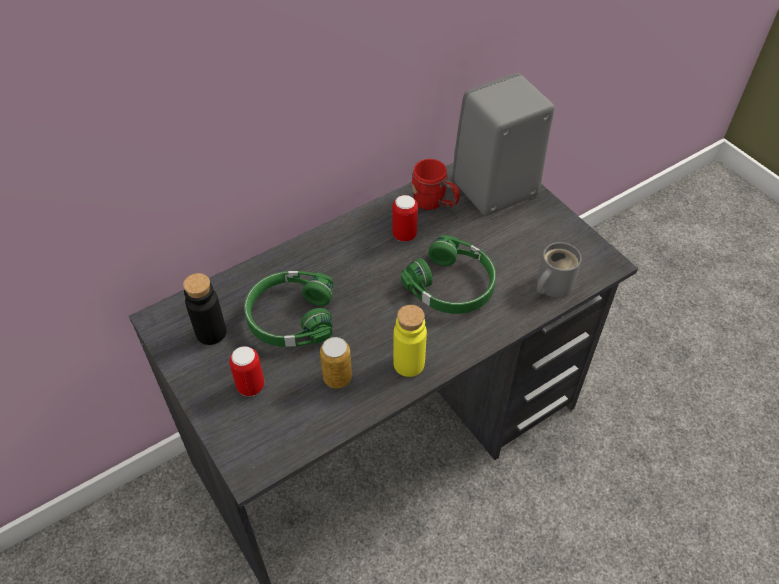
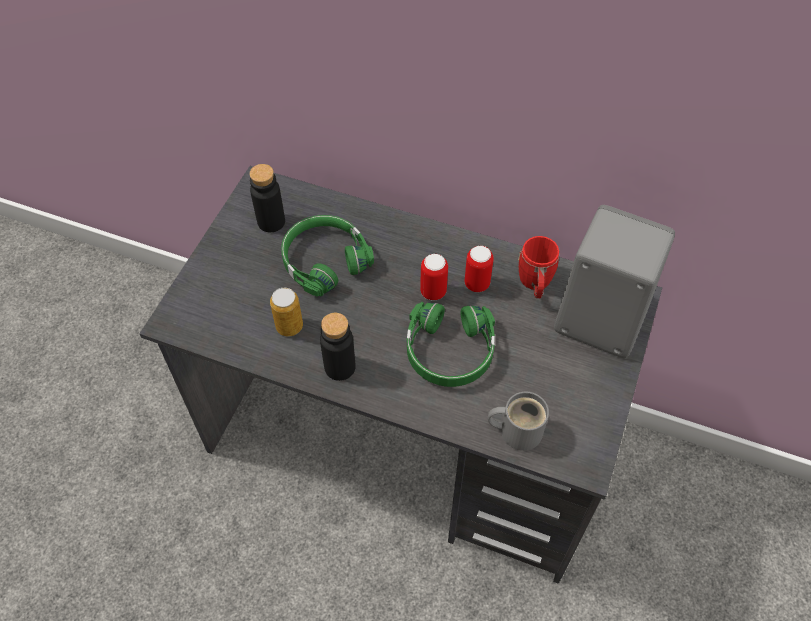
camera: 55 degrees right, 5 degrees up
(250, 386) = (241, 276): can -> can (433, 292)
(409, 364) = (340, 367): yellow bottle -> black bottle

